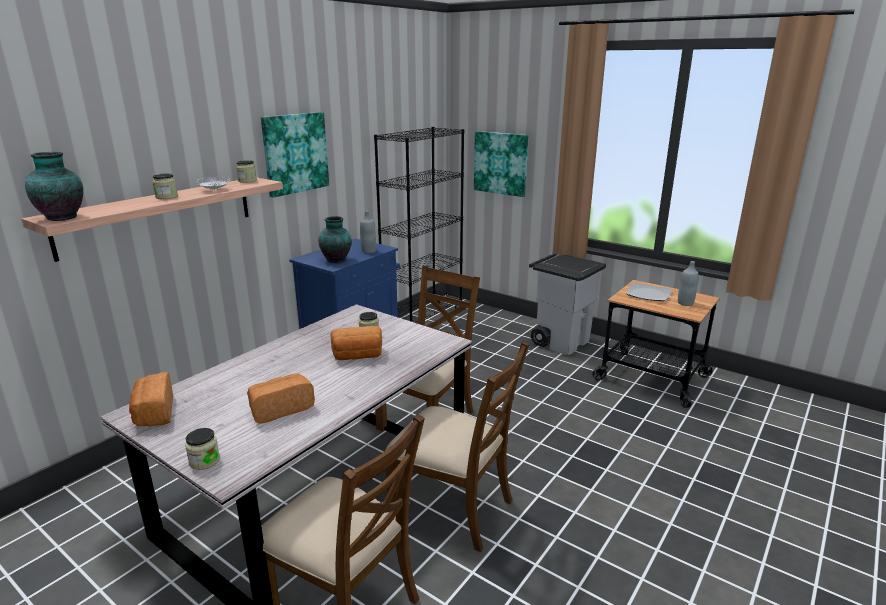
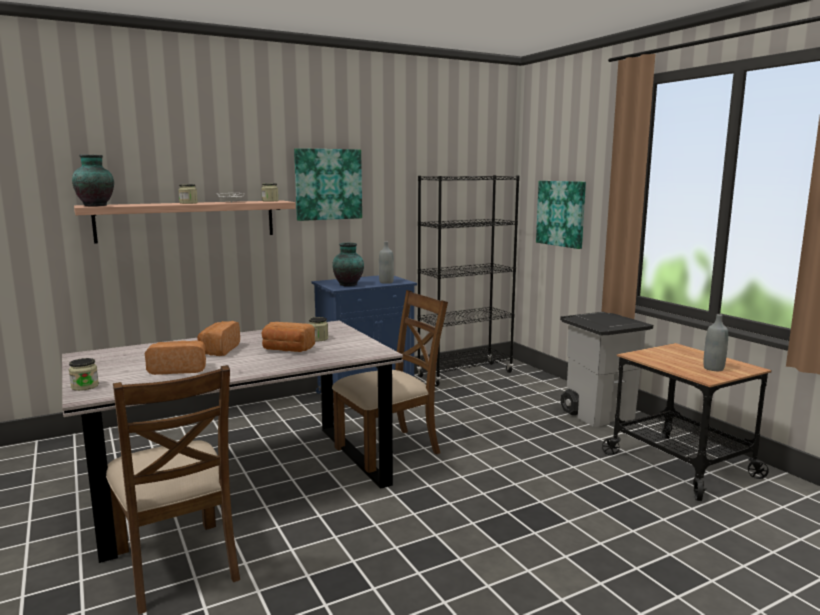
camera: 25 degrees right, 10 degrees down
(154, 413) = (95, 357): bread -> bread (219, 350)
(454, 508) = (341, 522): brown chair -> none
(648, 294) = (674, 356): plate -> none

